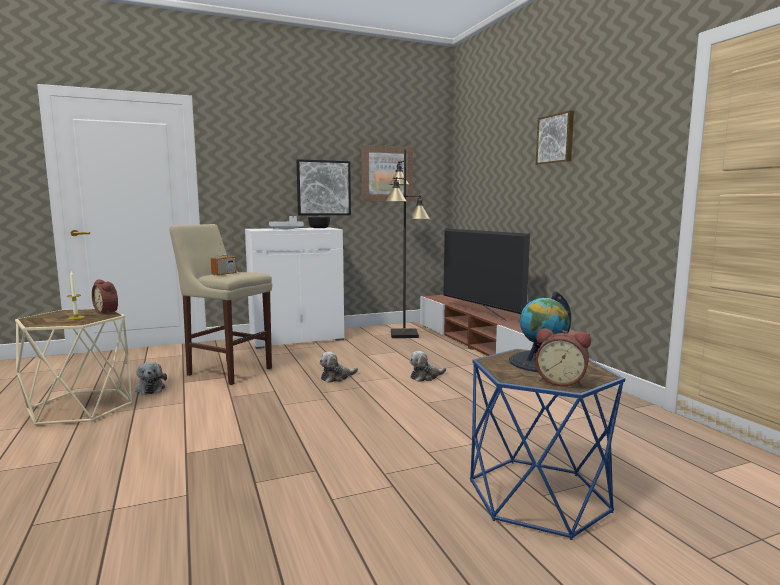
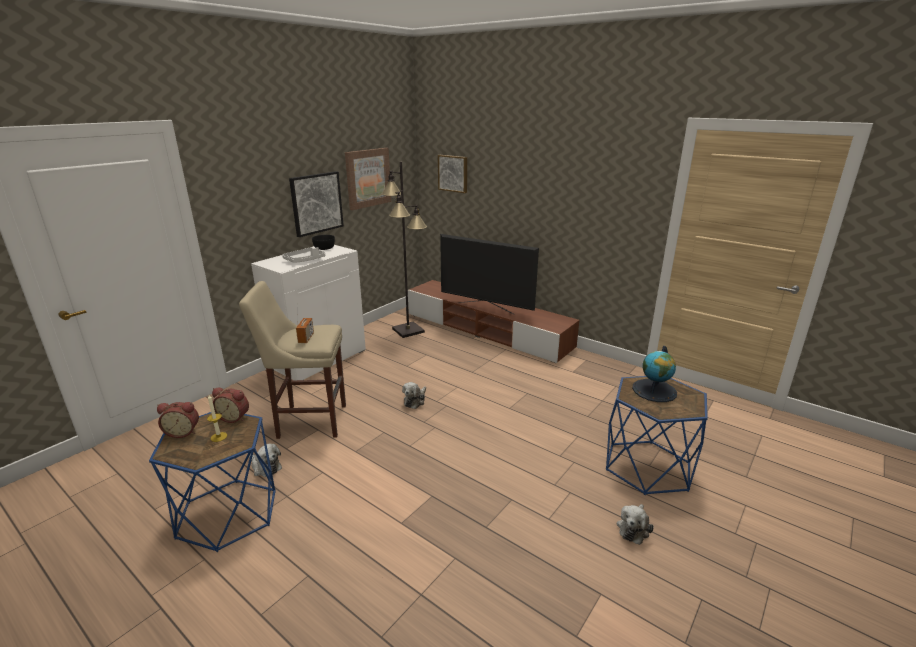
camera: 30 degrees left, 15 degrees up
(80, 407) = (227, 514): beige side table -> blue side table
(426, 377) = (480, 380): plush toy -> plush toy (633, 528)
(556, 139) = (550, 164): picture -> picture (453, 173)
(561, 381) = (685, 408): alarm clock -> alarm clock (183, 432)

